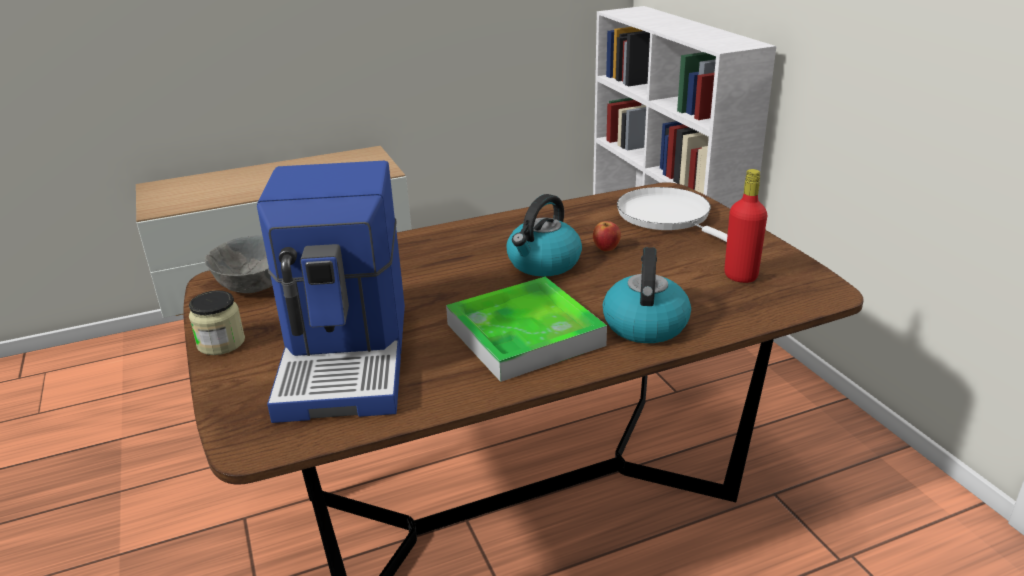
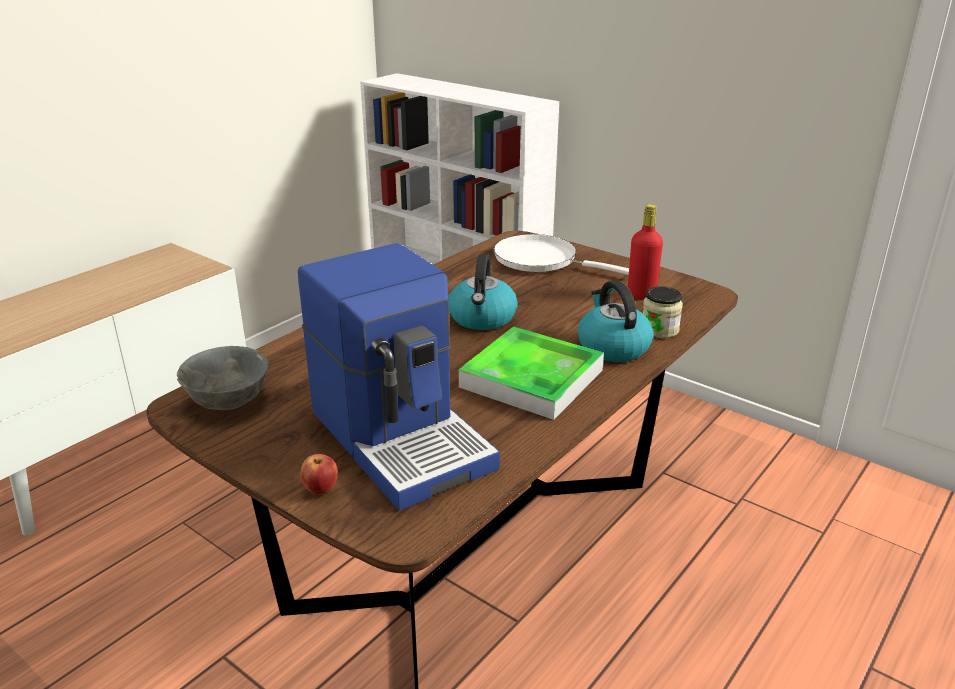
camera: 30 degrees left, 0 degrees up
(221, 343) = (261, 460): jar -> jar (659, 329)
(606, 248) = (520, 295): apple -> apple (321, 488)

